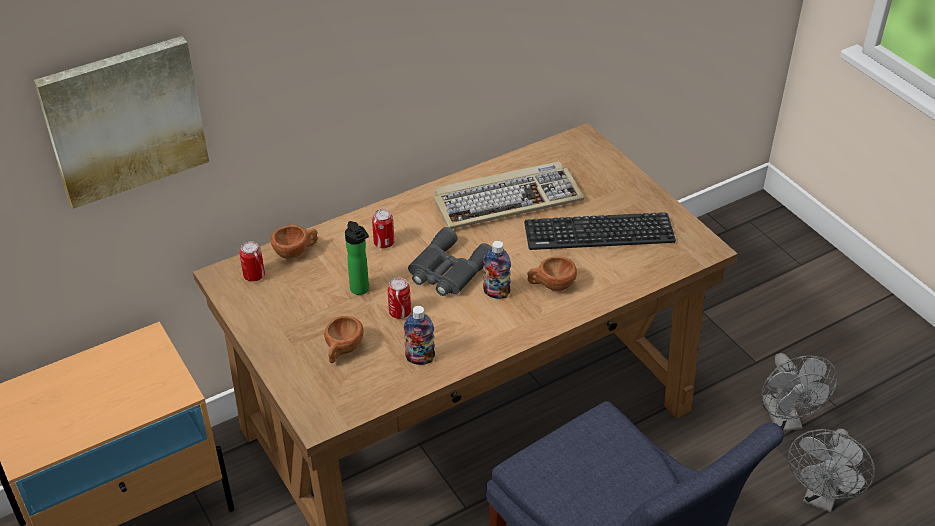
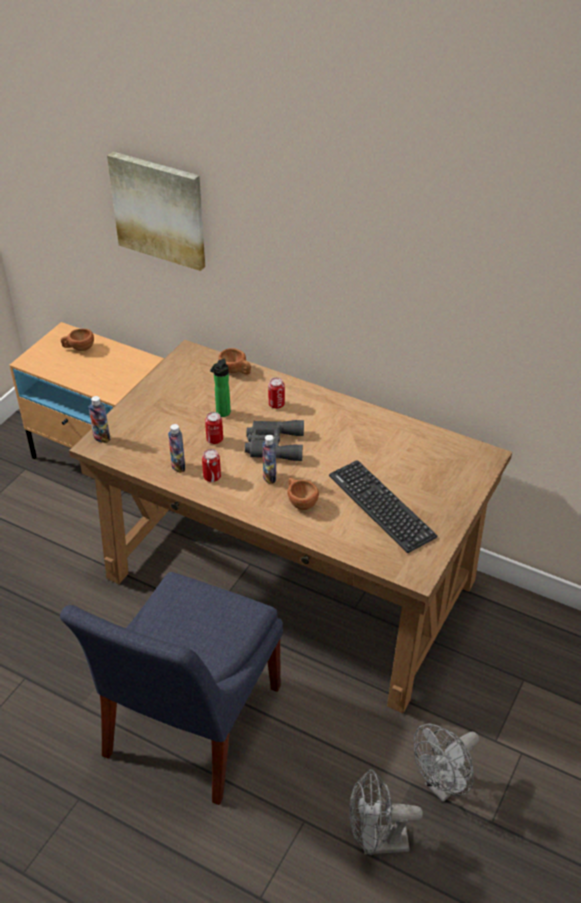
camera: 60 degrees right, 0 degrees up
(254, 275) = (199, 364): can -> can (212, 477)
(311, 409) = (101, 438): none -> bottle
(342, 351) = (161, 429): brown cup -> brown cup (78, 348)
(507, 199) = (375, 444): keyboard -> none

